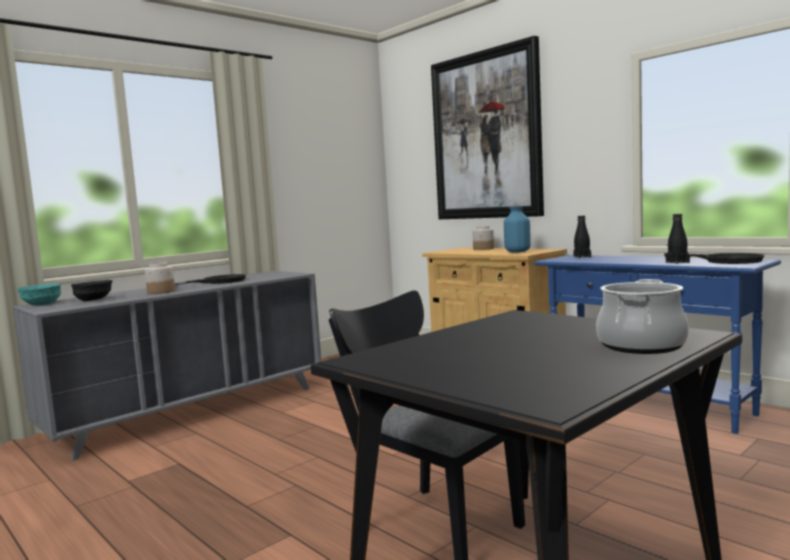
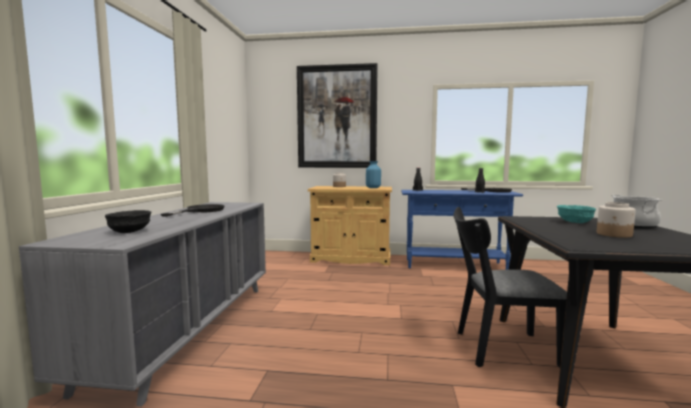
camera: 40 degrees left, 0 degrees up
(42, 304) = (68, 240): turquoise bowl -> turquoise bowl (574, 222)
(160, 292) = (181, 220): jar -> jar (614, 234)

